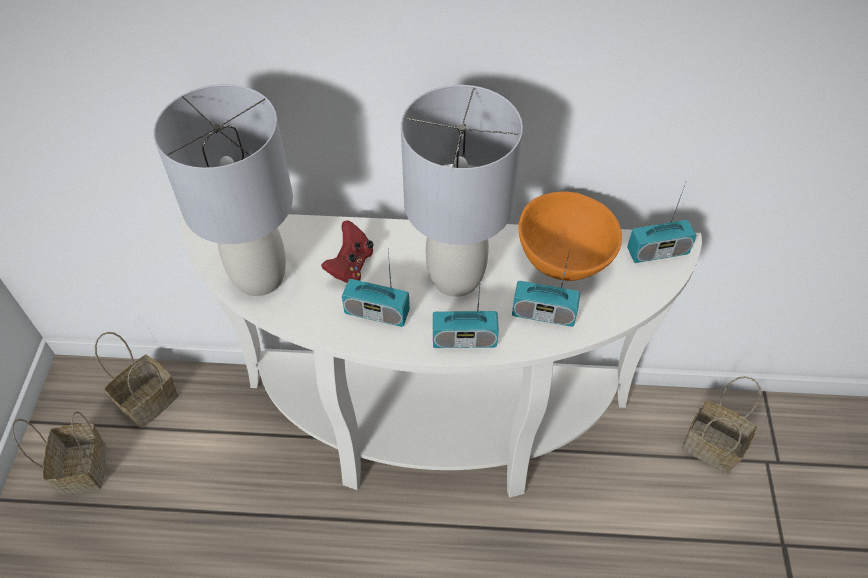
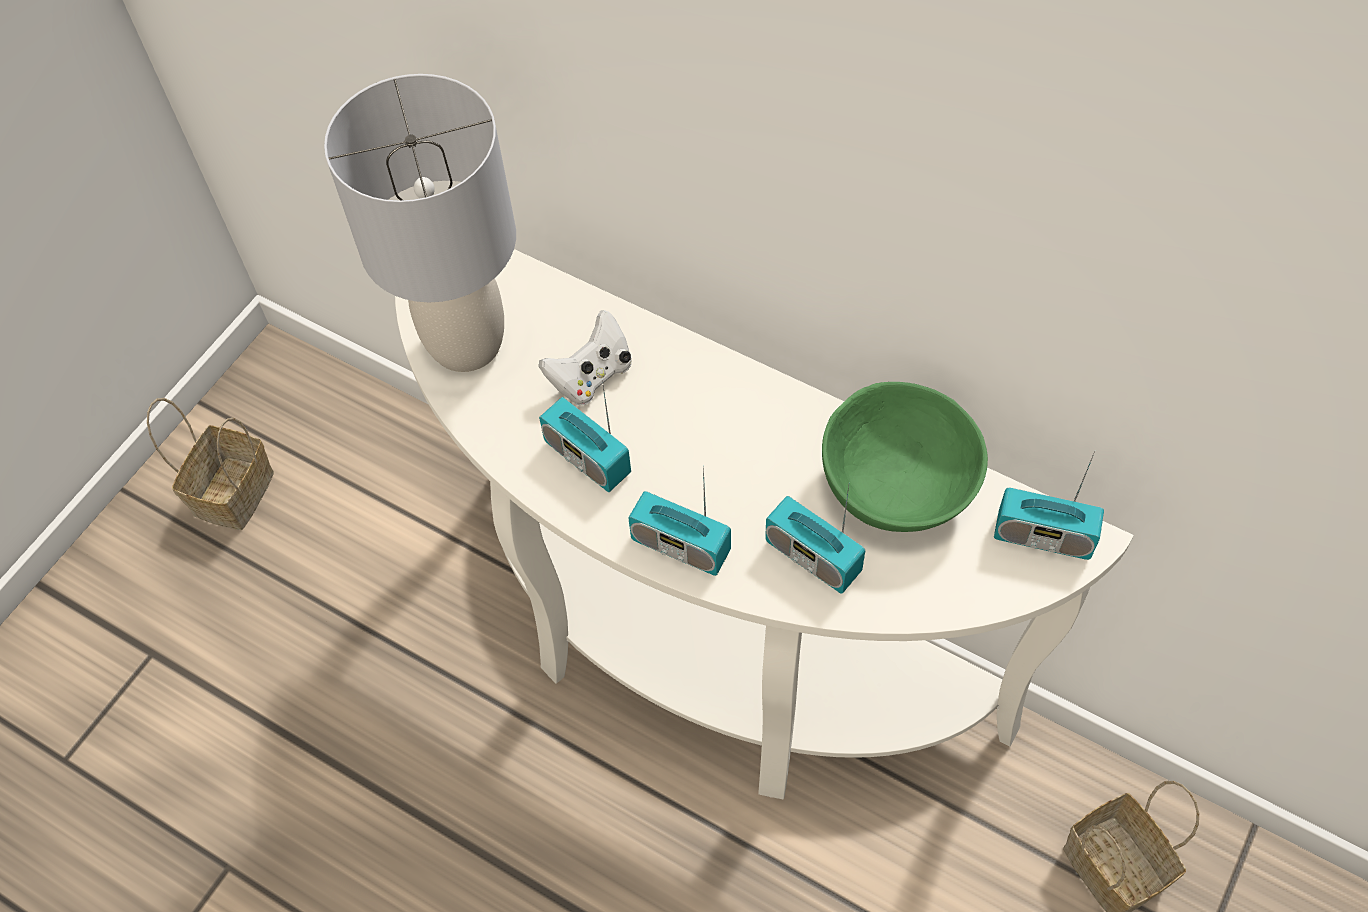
camera: 30 degrees right, 5 degrees up
(149, 399) = (354, 436): basket -> none
(351, 265) = (591, 376): red game controller -> white game controller
(456, 278) = (723, 453): grey table lamp -> none
(562, 256) = (894, 484): orange bowl -> green bowl

